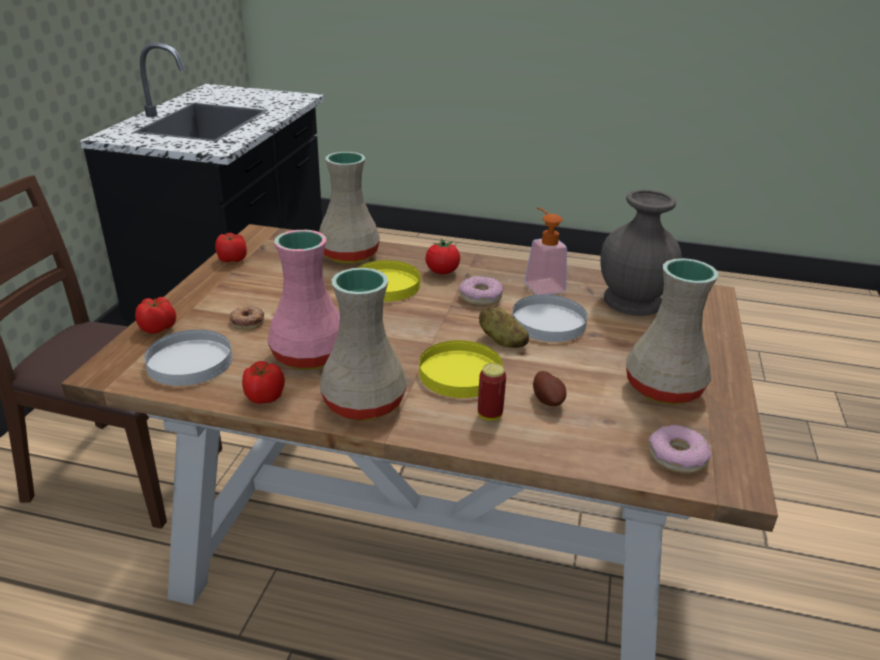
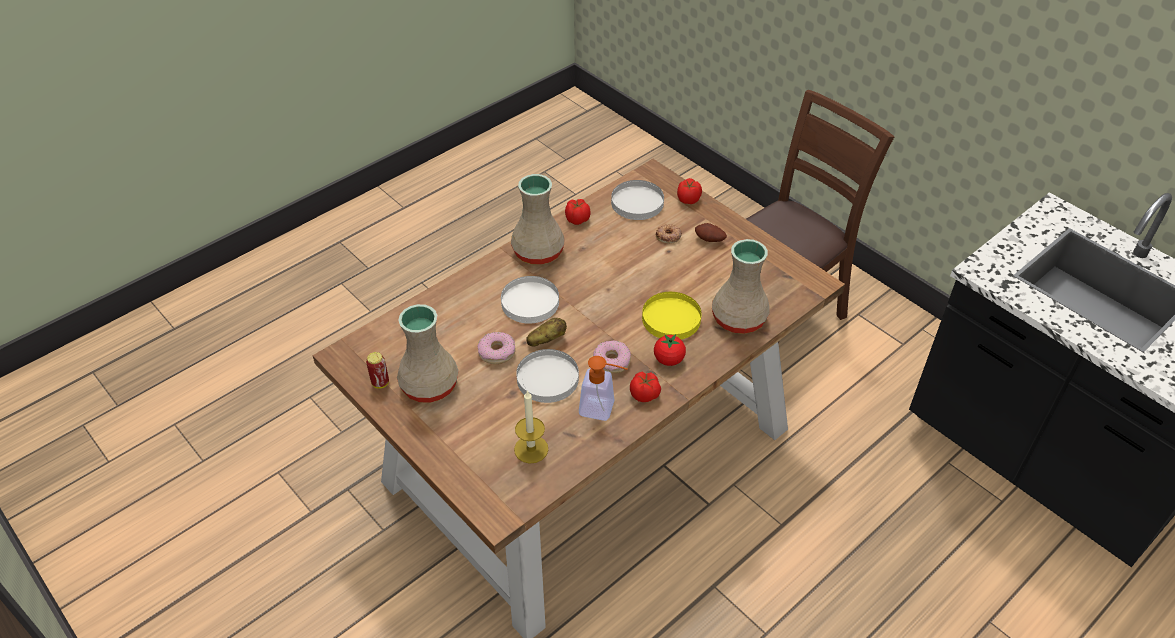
camera: 125 degrees right, 15 degrees up
(232, 259) = (773, 255): tomato -> tomato (645, 395)
(308, 355) = (606, 248): pink vase -> none
(460, 373) = (529, 302): yellow plate -> white plate
(489, 415) = (482, 294): can -> can (380, 383)
(548, 400) = (470, 325): potato -> potato (709, 240)
(633, 302) = (531, 449): grey vase -> candle
(677, 456) = (379, 347): donut -> donut (497, 352)

